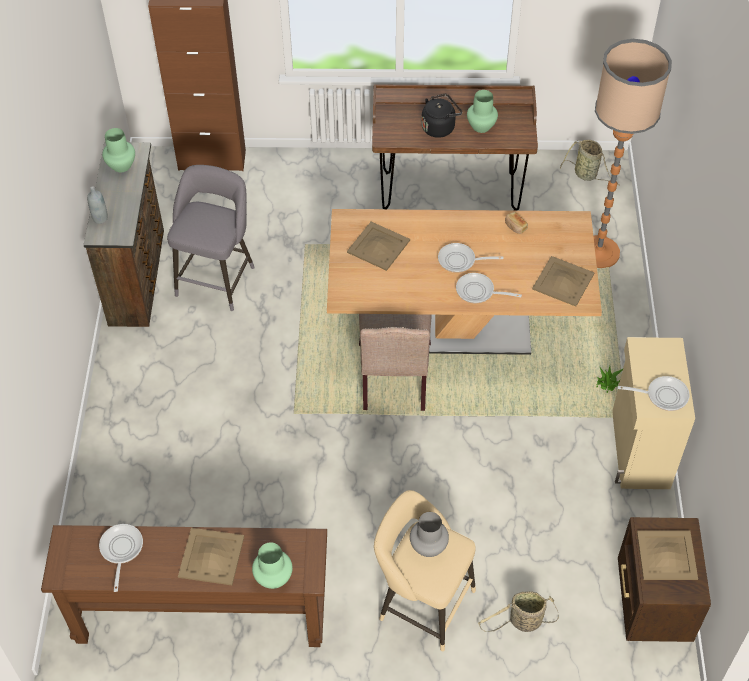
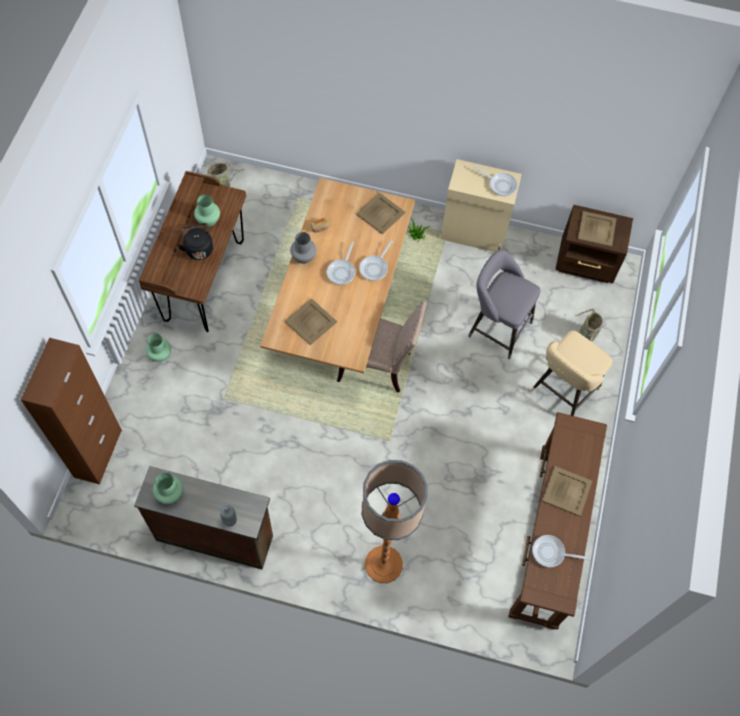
camera: 80 degrees left, 10 degrees up
(217, 278) = (237, 473): grey stool -> grey stool (496, 328)
(273, 578) = (590, 453): green vase -> green vase (160, 355)
(429, 546) = (573, 356): grey vase -> grey vase (303, 257)
(598, 252) = (300, 203): floor lamp -> floor lamp (383, 564)
(663, 395) = (500, 184): frying pan -> frying pan turned 105 degrees clockwise

